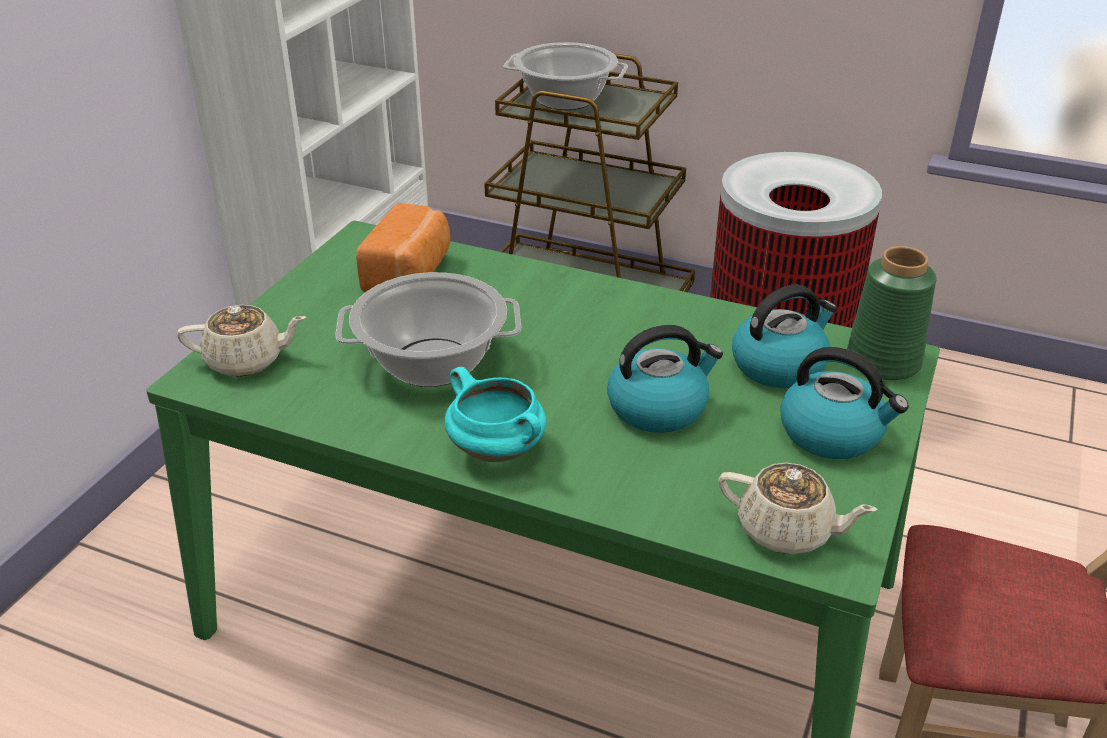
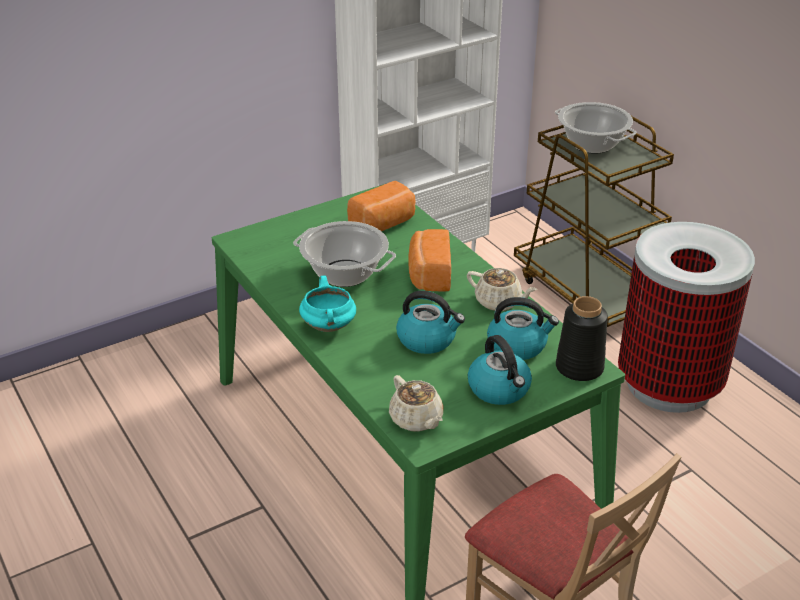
camera: 35 degrees right, 0 degrees up
(247, 361) = (264, 239): beige teapot -> beige teapot (499, 302)
(553, 319) = (429, 275): none -> bread
(882, 362) = (578, 368): green vase -> black vase

